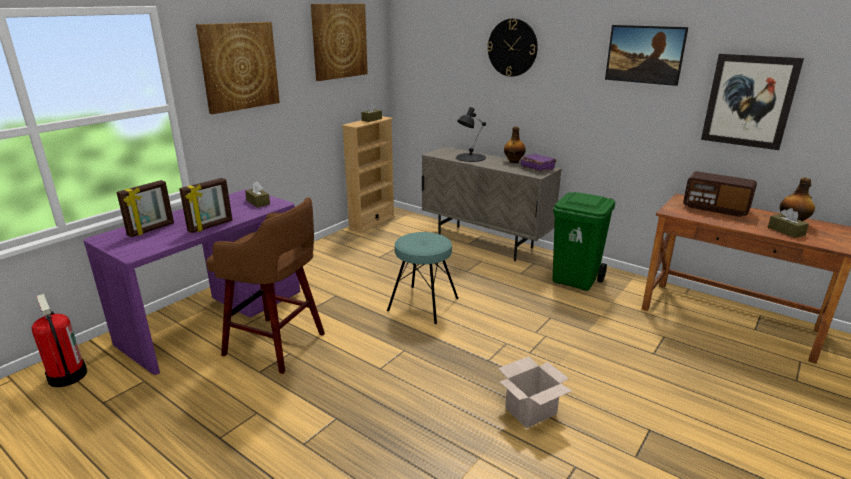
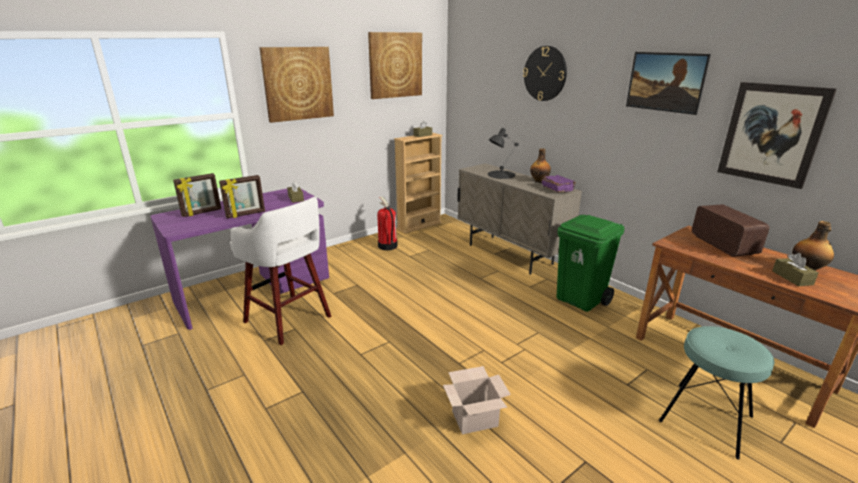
camera: 15 degrees right, 0 degrees up
(67, 376) = (129, 320): fire extinguisher -> fire extinguisher (387, 246)
(277, 345) = (289, 320): brown stool -> white stool
(423, 304) = (426, 303): turquoise stool -> turquoise stool (706, 418)
(715, 208) = (723, 245): radio -> radio turned 150 degrees counterclockwise

